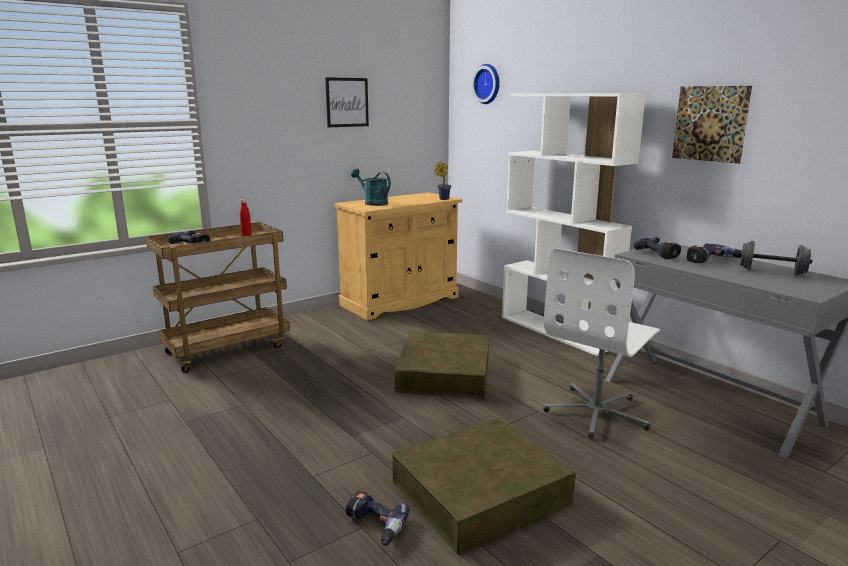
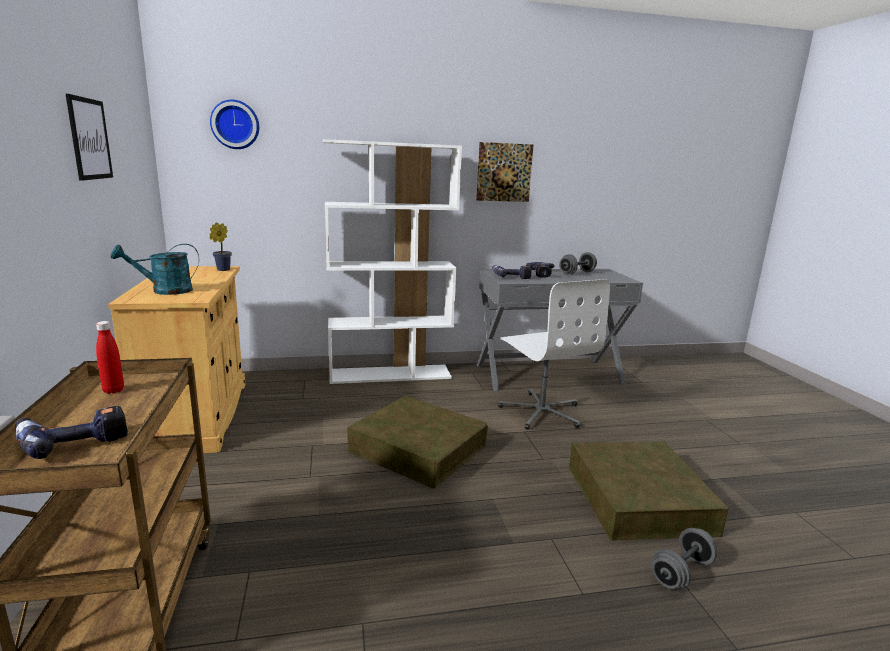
camera: 65 degrees left, 0 degrees up
(374, 526) = (681, 572): power drill -> grey dumbbell

